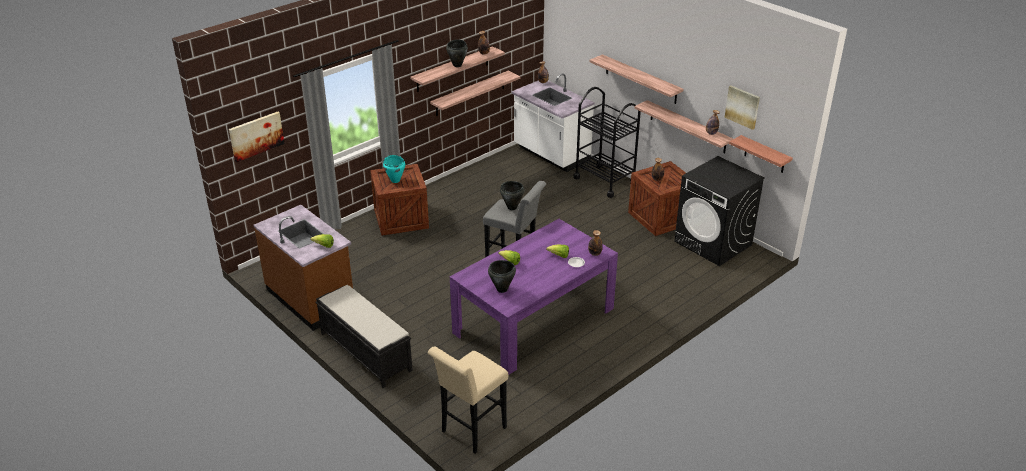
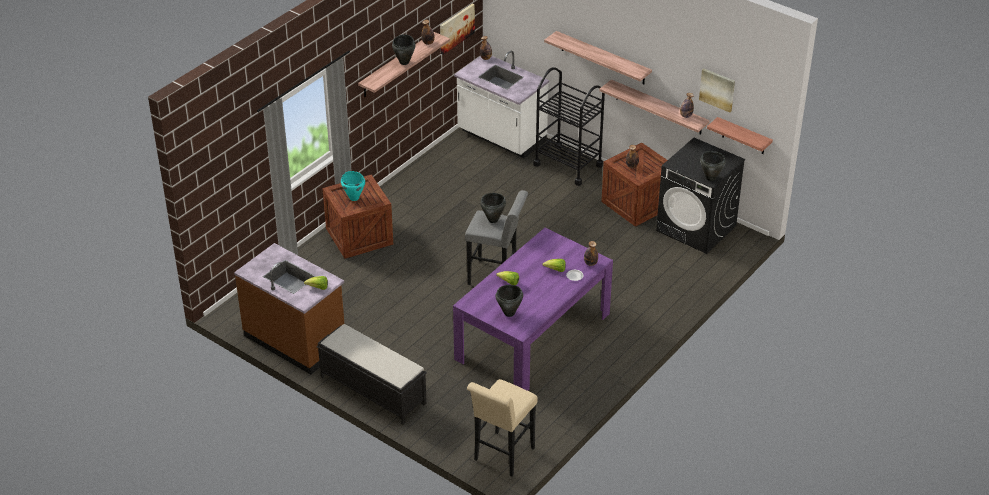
camera: 10 degrees left, 5 degrees up
(256, 136) = (221, 177): picture -> picture (456, 28)
(470, 93) = (414, 85): shelf -> none
(727, 190) = (710, 178): none -> black cooking pot

